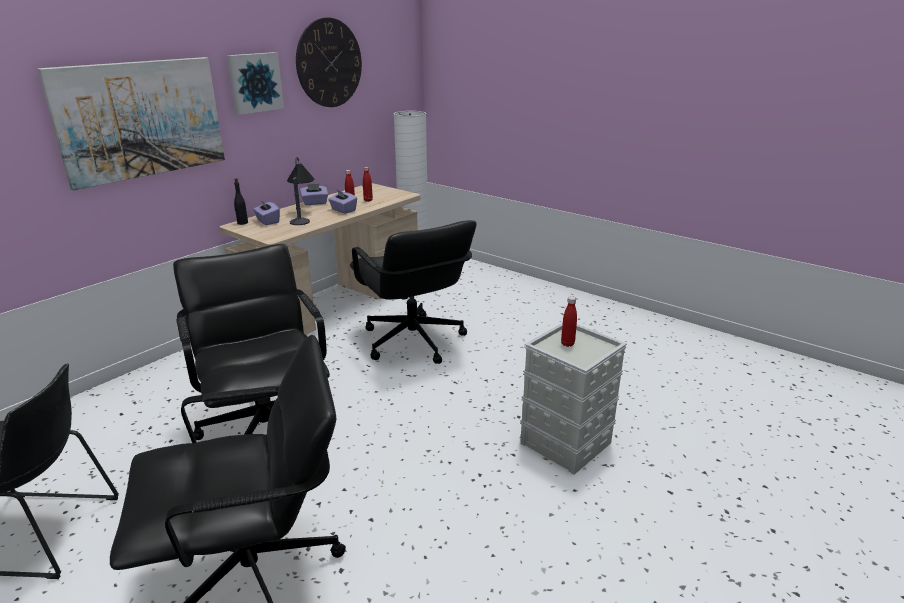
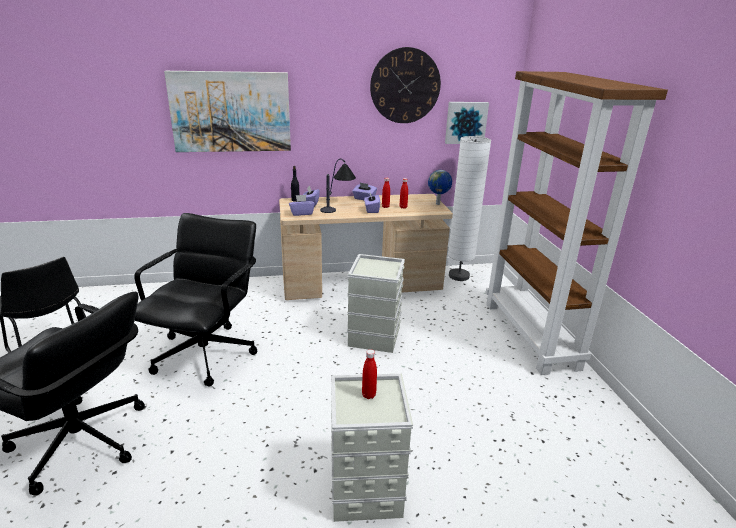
camera: 40 degrees right, 0 degrees up
(254, 82) = (328, 95): picture -> picture (465, 122)
(277, 232) = (301, 213): none -> purple tissue box
(393, 190) = (438, 204): none -> globe
(413, 341) = (373, 337): black office chair -> grey storage box
(527, 288) = (531, 335): none -> brown bookcase

